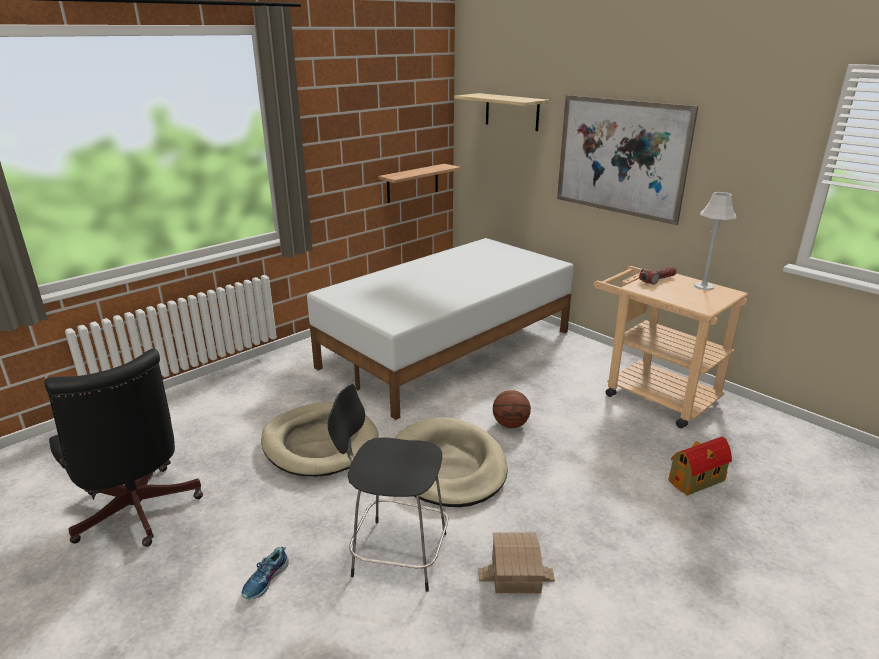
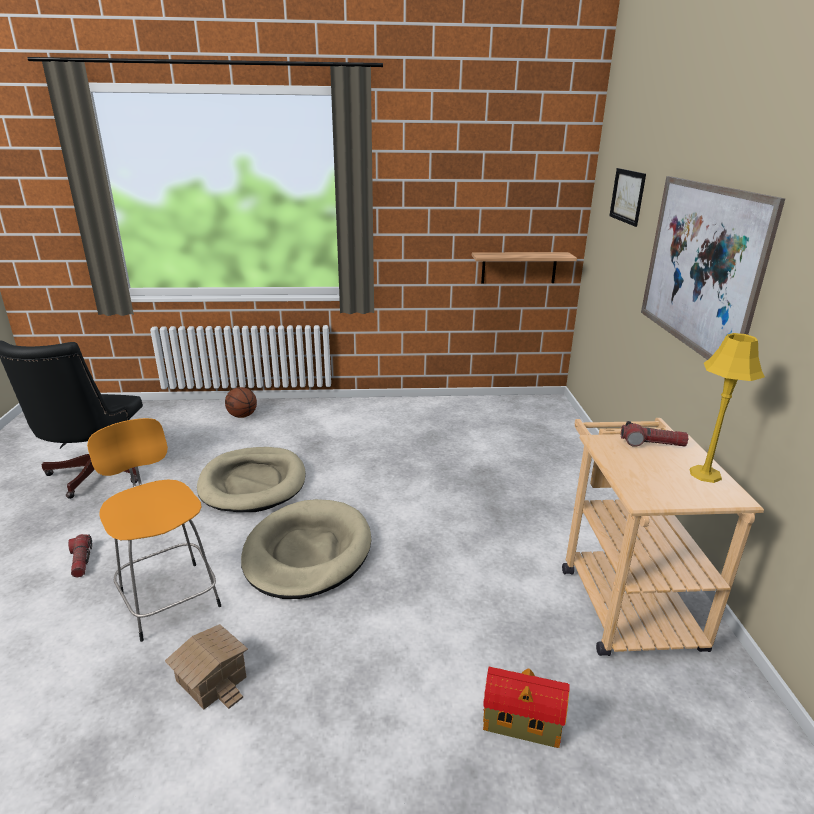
camera: 40 degrees right, 0 degrees up
(266, 580) = (81, 561): shoe -> flashlight
(396, 553) = (169, 597): black stool -> orange stool
(449, 349) = (468, 451): white bed -> none
(511, 424) = (416, 546): basketball -> basketball (242, 416)
(512, 112) = (627, 196): shelf -> picture
(703, 286) = (705, 474): grey table lamp -> yellow table lamp

